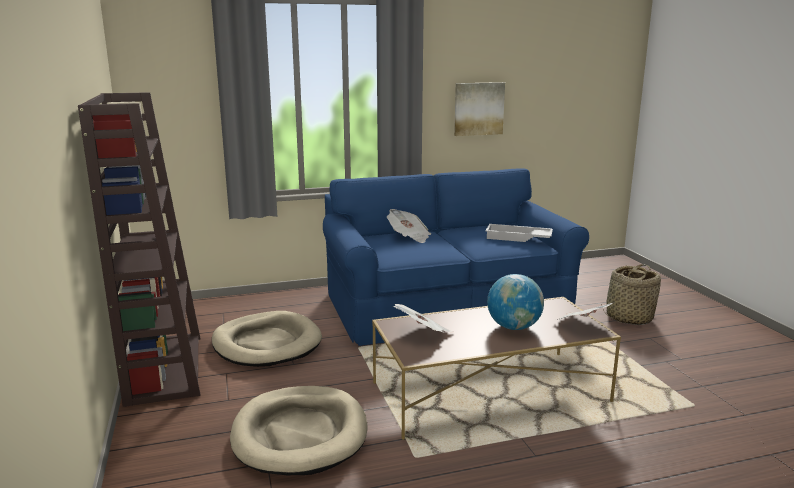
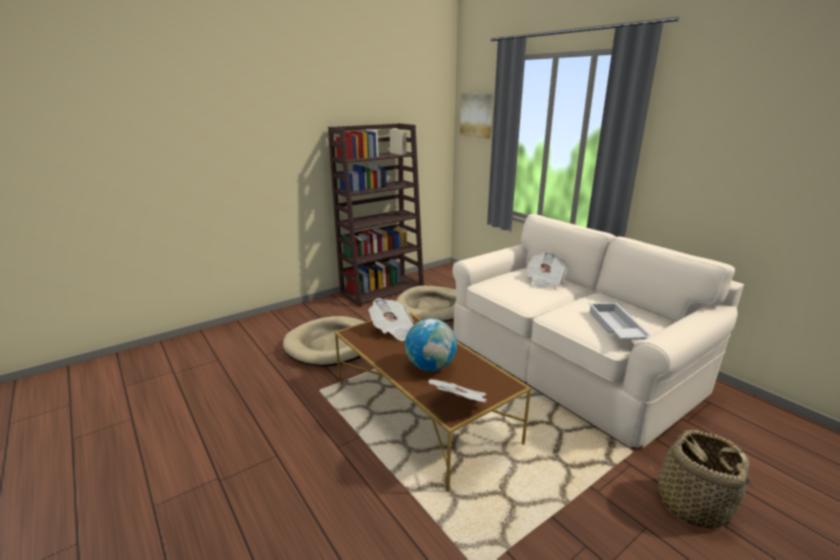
camera: 70 degrees right, 5 degrees up
(447, 305) = (570, 362): blue sofa -> beige sofa
(478, 108) = (724, 179): picture -> picture (477, 115)

